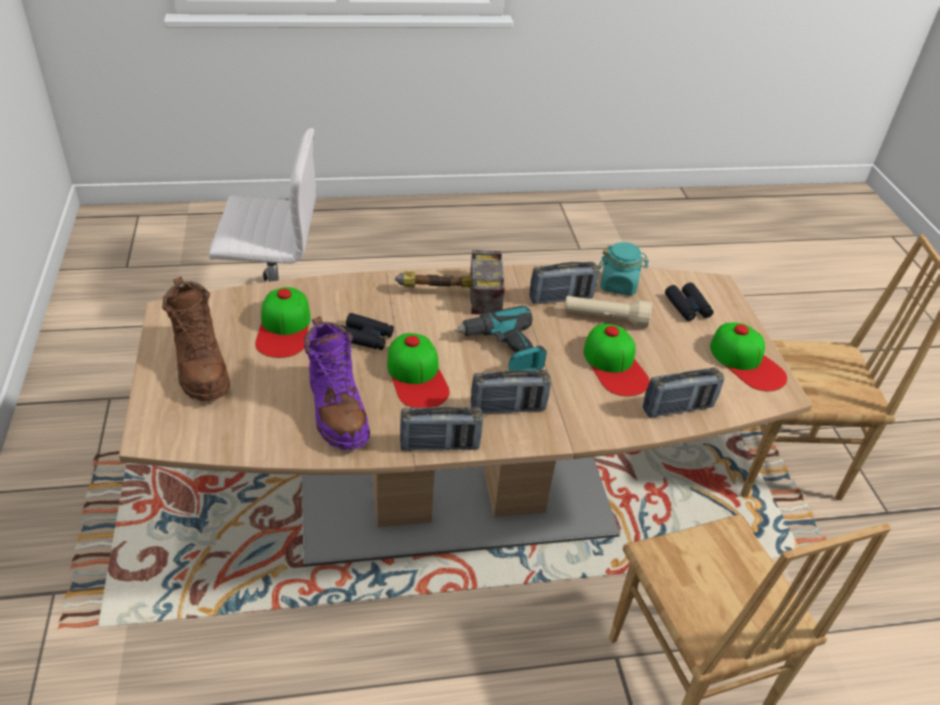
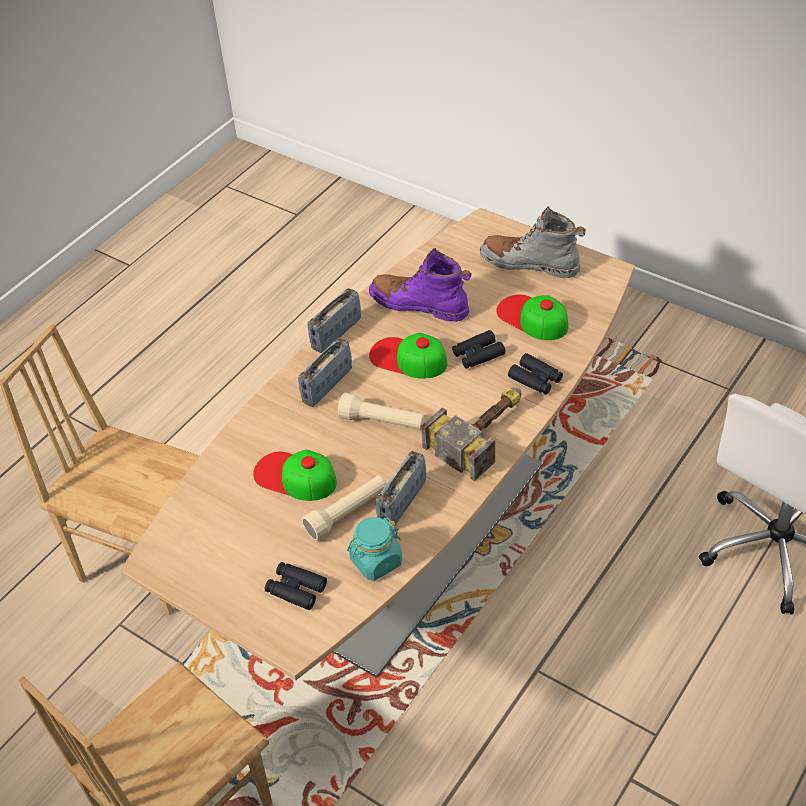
camera: 140 degrees right, 5 degrees up
(200, 366) = (530, 263): brown boot -> grey boot
(361, 293) = (535, 379): none -> black binoculars
(504, 350) = (383, 422): power drill -> beige flashlight
(678, 408) = (218, 479): radio -> none
(747, 362) = (199, 569): cap -> none

